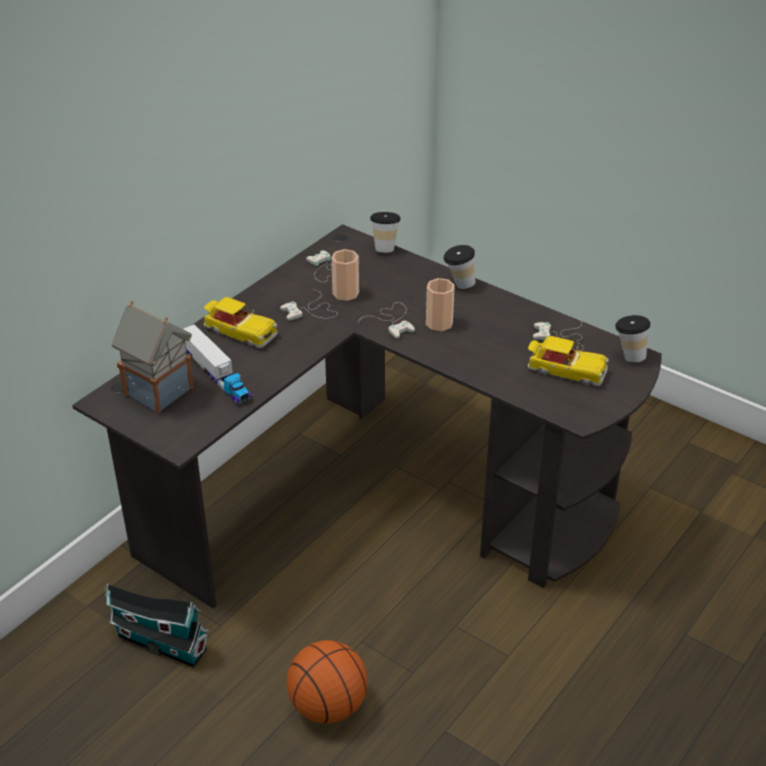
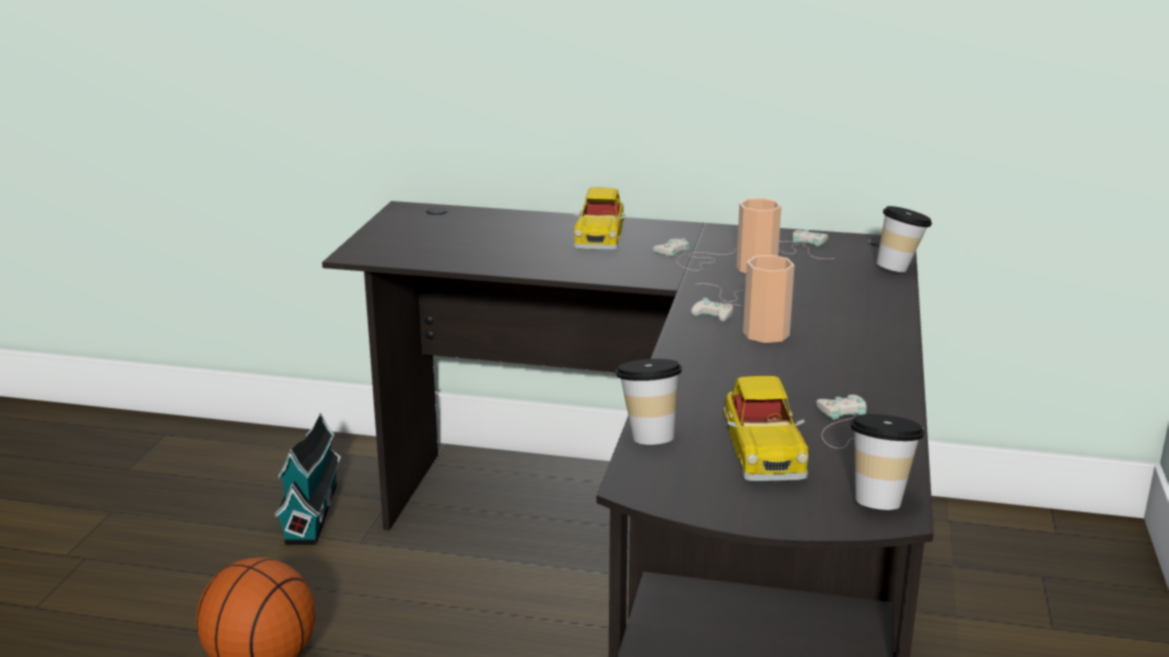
camera: 65 degrees right, 15 degrees down
(160, 391) = (445, 226): toy house -> none
(216, 374) = (504, 242): toy truck -> none
(458, 284) = (884, 328): cup -> cup (648, 436)

